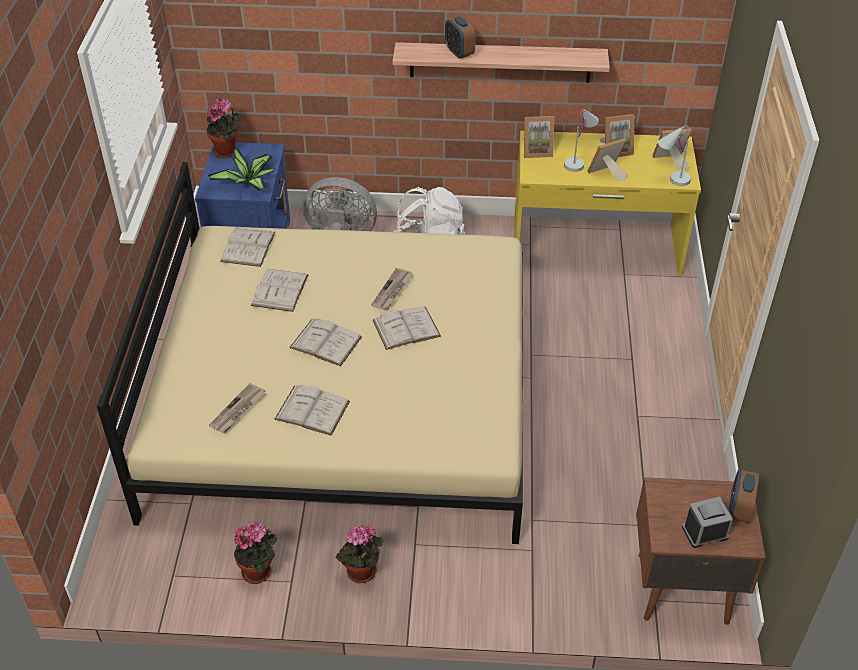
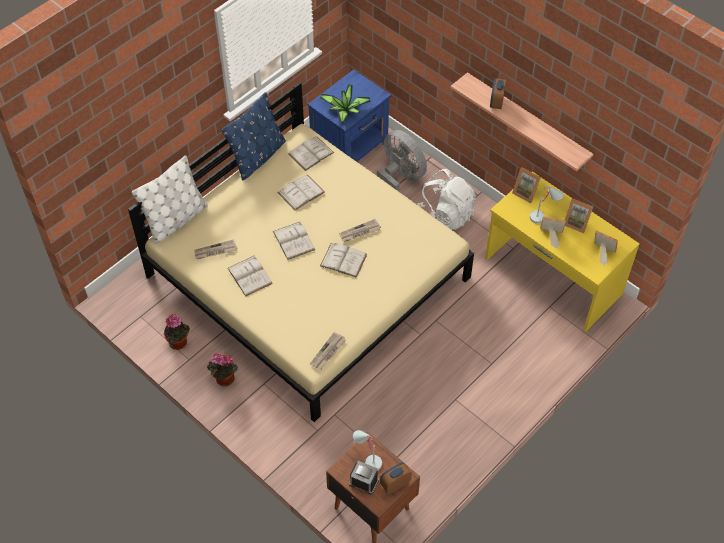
camera: 40 degrees right, 10 degrees up
(146, 408) = (176, 220): none -> white pillow
(184, 284) = (258, 157): none -> blue pillow
(227, 151) = (354, 81): potted plant -> none
(497, 430) = (328, 352): none -> newspaper
(670, 180) = (586, 265): white table lamp -> white table lamp (367, 459)

